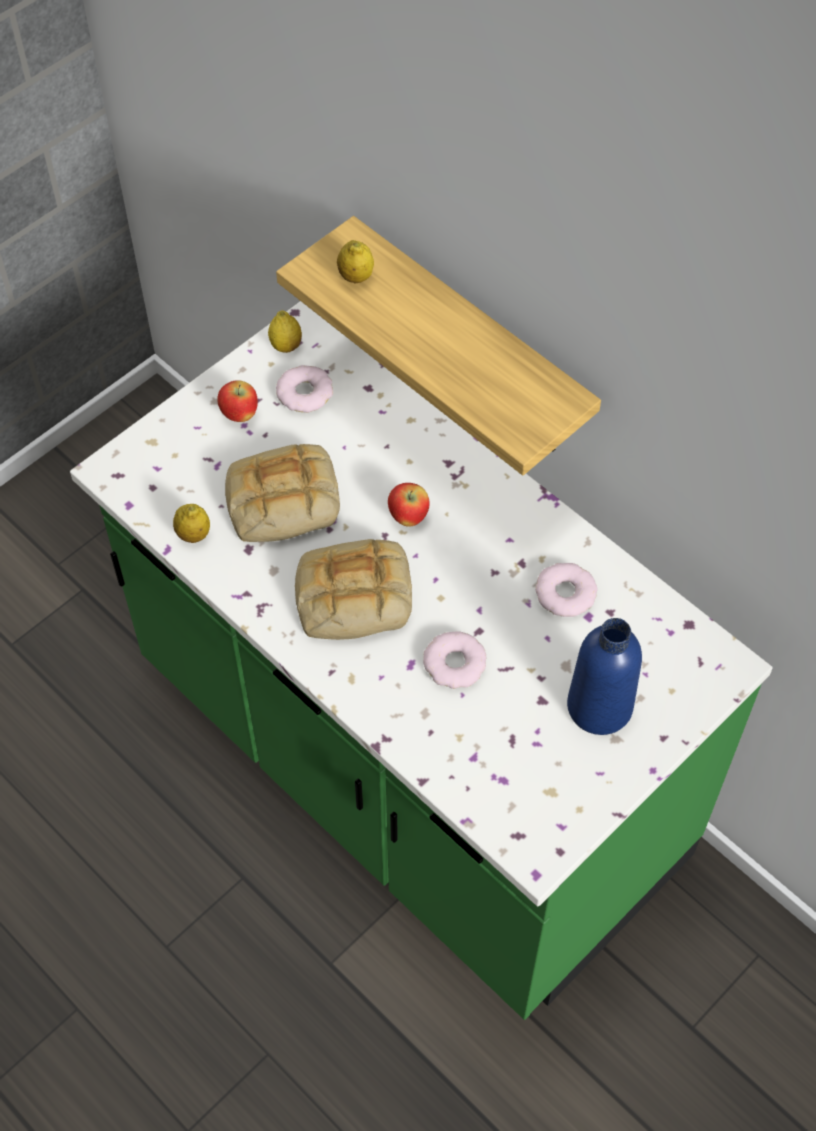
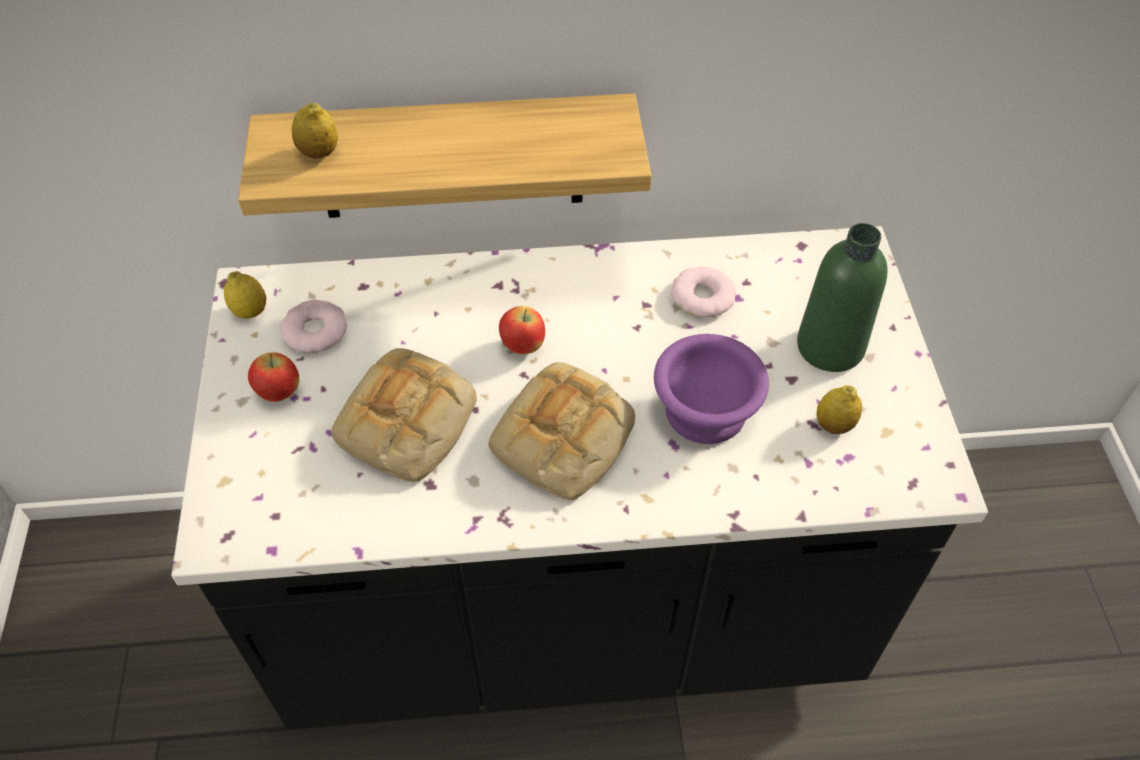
camera: 50 degrees left, 5 degrees down
(193, 534) = (366, 518): lemon -> lemon (834, 425)
(408, 766) = (570, 606): green counter -> black counter
(455, 664) = (702, 413): donut -> purple bowl
(599, 706) = (830, 346): blue bottle -> green bottle

